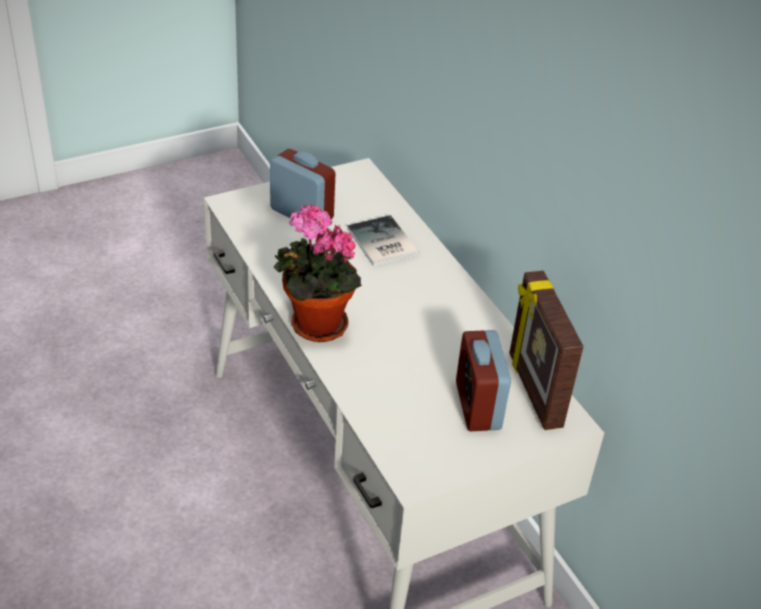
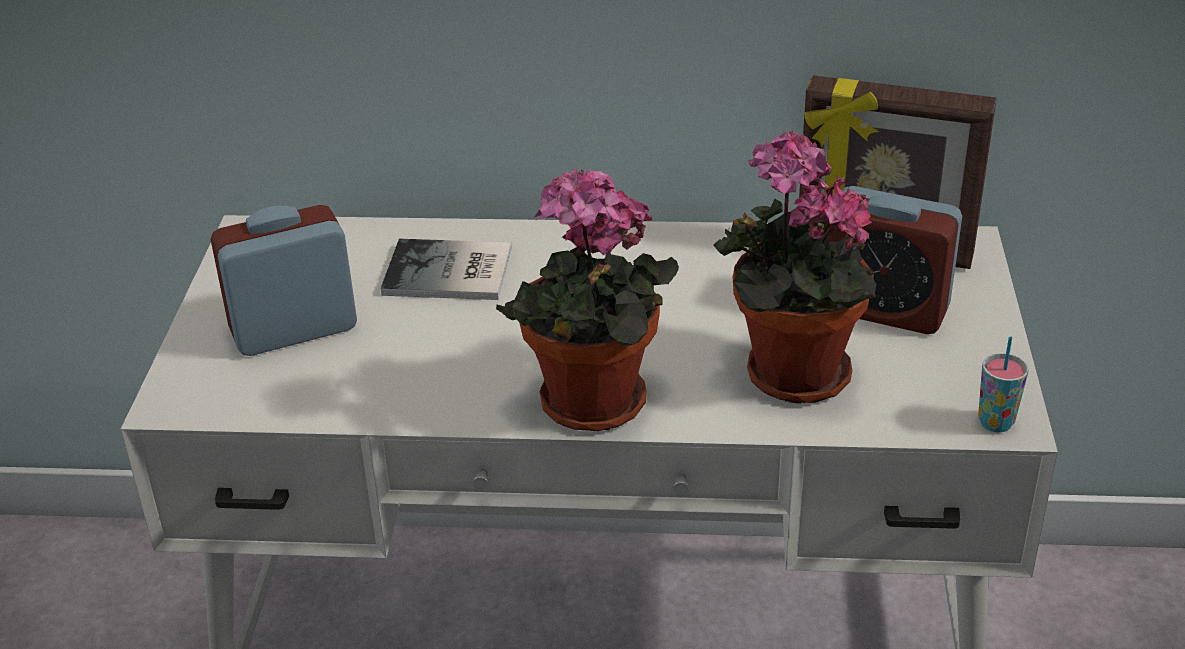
camera: 55 degrees left, 5 degrees down
(390, 385) = (787, 375): none -> potted plant
(409, 476) = (995, 423): none -> cup

